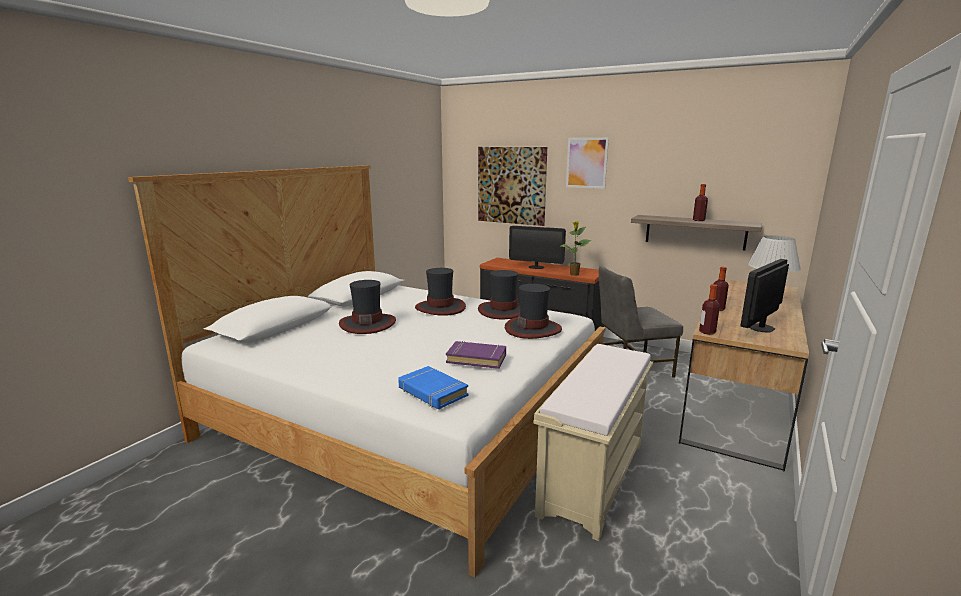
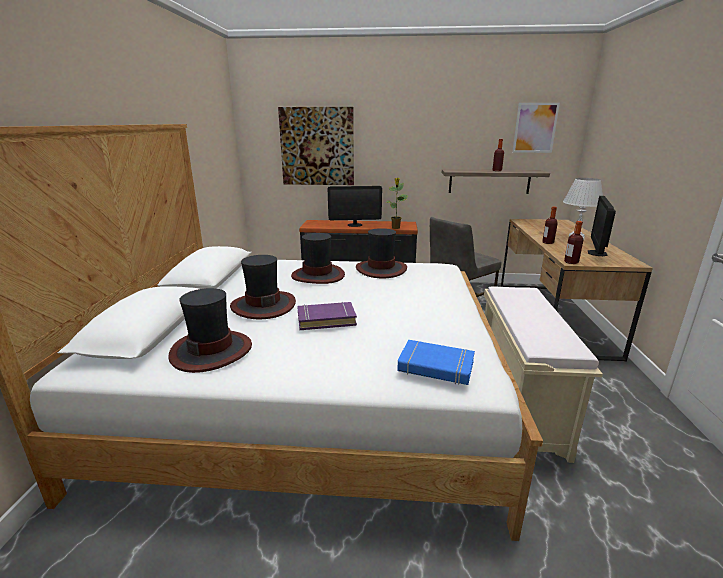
camera: 25 degrees left, 5 degrees up
(476, 358) = (427, 321): purple book -> purple book (326, 320)
(533, 329) = (430, 282): hat -> hat (212, 351)
(586, 163) = (393, 122): picture -> picture (535, 128)

